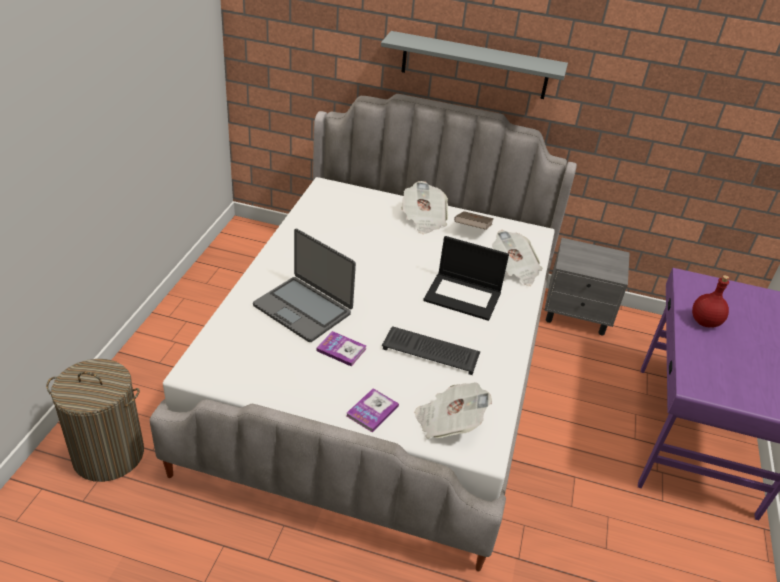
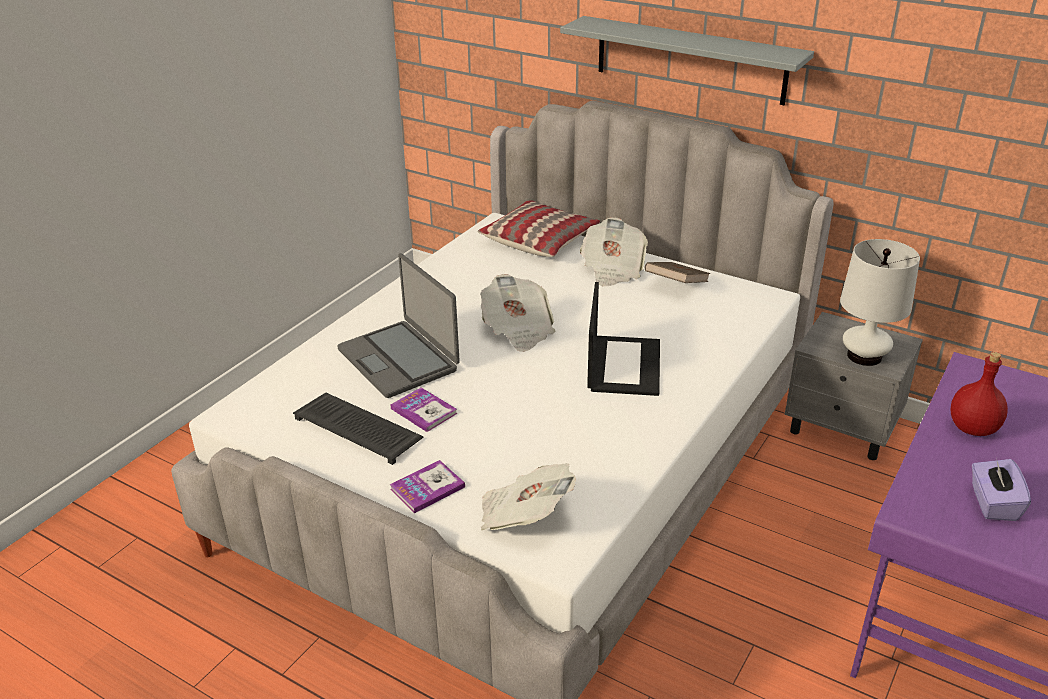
camera: 20 degrees right, 5 degrees down
(109, 454) = (149, 520): laundry basket -> none
(361, 198) = (539, 240): none -> pillow
(432, 351) = (545, 426): keyboard -> keyboard (360, 428)
(463, 296) = (623, 365): laptop -> laptop turned 120 degrees counterclockwise
(514, 269) = (714, 339): newspaper -> newspaper (518, 330)
(599, 268) = (864, 356): none -> white table lamp
(735, 373) = (993, 503): none -> purple tissue box

